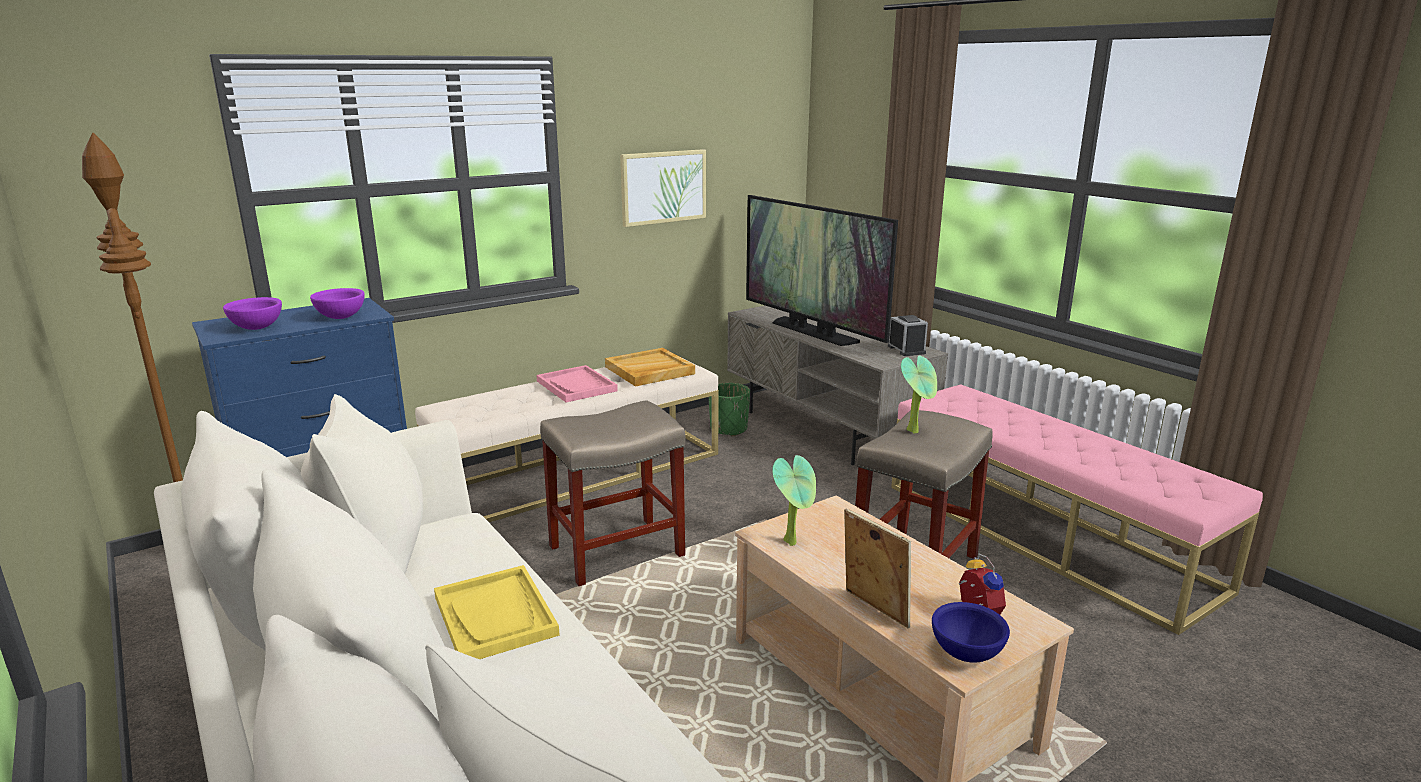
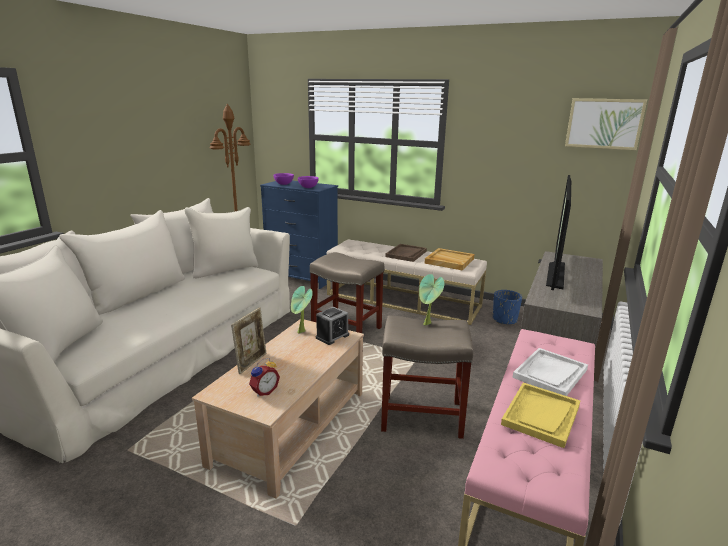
camera: 60 degrees right, 0 degrees up
(495, 616) = (200, 293): yellow tray -> yellow tray (541, 415)
(576, 386) = (406, 254): pink tray -> brown tray
(663, 187) = (511, 160): picture -> picture (604, 123)
(729, 429) = (505, 320): green planter -> blue planter
(906, 350) = (579, 304): alarm clock -> alarm clock (332, 336)
(967, 654) = (224, 393): blue bowl -> none
(1021, 422) = (550, 374): none -> white tray

